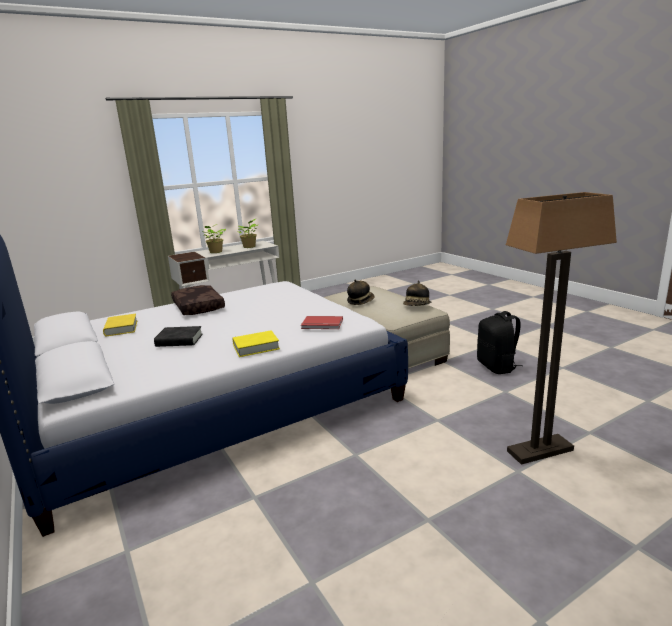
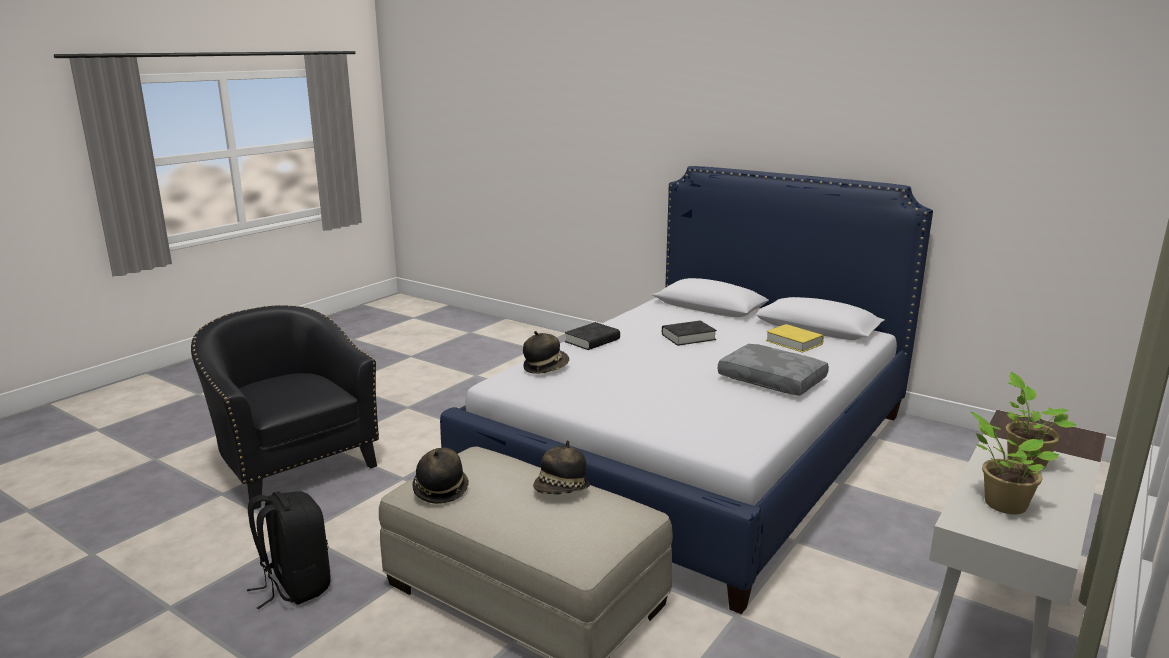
camera: 155 degrees right, 0 degrees up
(197, 307) = (773, 380): brown pillow -> grey pillow
(256, 347) = (592, 341): yellow book -> black book
(322, 324) = (545, 367): red book -> hat
(540, 451) = (293, 465): floor lamp -> black armchair

